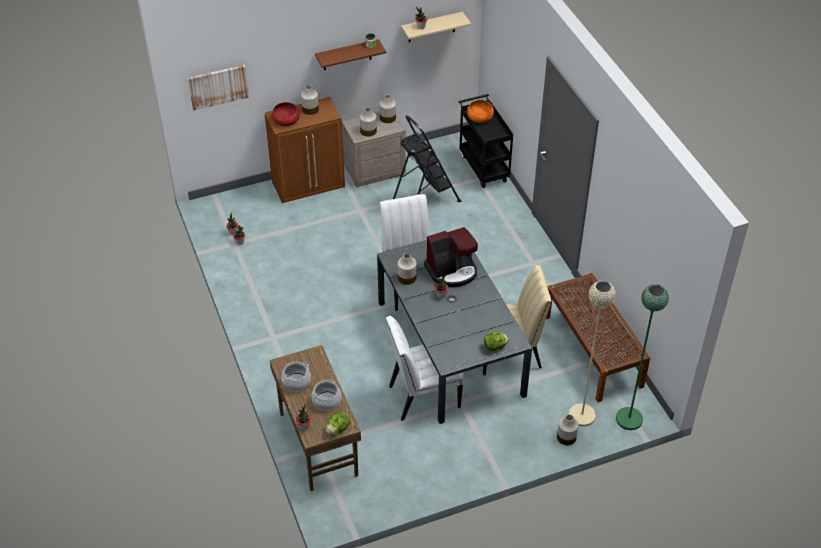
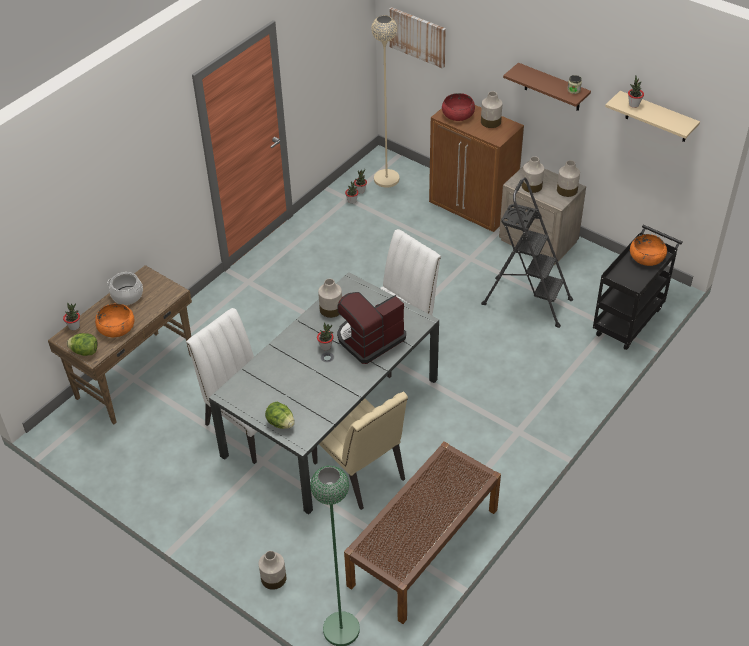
camera: 60 degrees right, 0 degrees up
(327, 401) = (116, 327): cooking pot -> orange bowl
(452, 271) = (369, 339): coffee machine -> coffee machine turned 105 degrees clockwise
(581, 415) = (315, 579): beige floor lamp -> beige floor lamp (386, 179)

